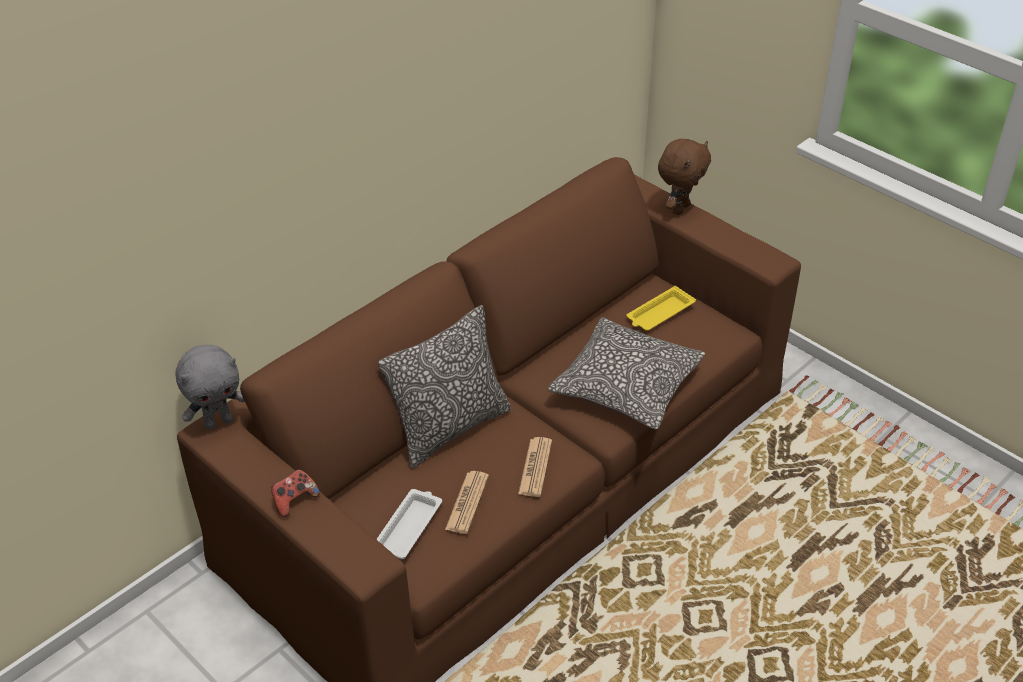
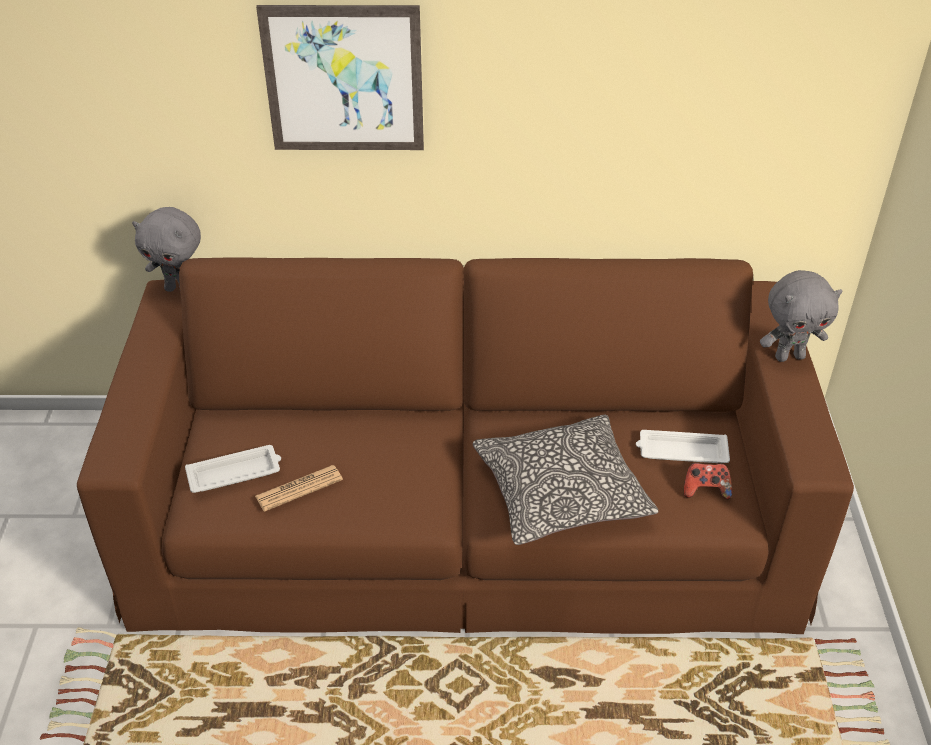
camera: 45 degrees right, 0 degrees up
(294, 500) = (139, 379): game controller -> game controller (705, 490)
(313, 154) = (344, 79): none -> picture
(450, 428) = (369, 422): pillow -> none
(535, 467) = (389, 502): newspaper -> none
(659, 313) = (681, 451): yellow tray -> white tray
(679, 208) = (789, 356): brown plush toy -> grey plush toy

